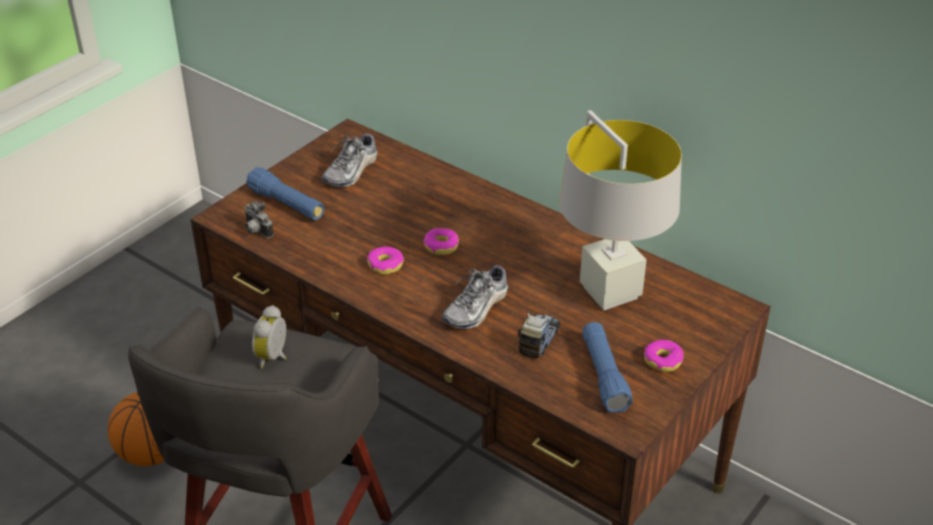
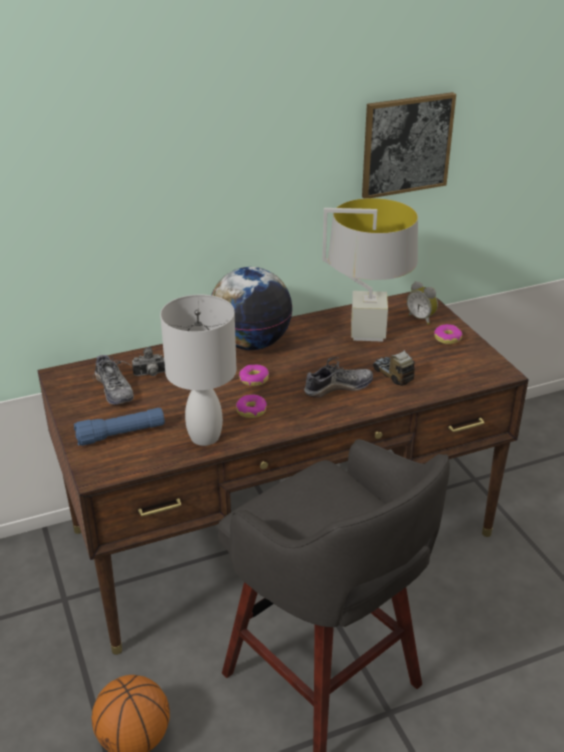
camera: 60 degrees left, 5 degrees down
(256, 231) = (140, 461): camera -> camera (150, 374)
(274, 357) = (303, 503): alarm clock -> alarm clock (421, 318)
(321, 253) = (205, 436): none -> white table lamp
(476, 308) = (338, 387): shoe -> shoe turned 90 degrees counterclockwise
(506, 219) = (251, 343): none -> globe
(604, 375) = (446, 363): blue flashlight -> none
(768, 97) = (406, 145): none -> picture

